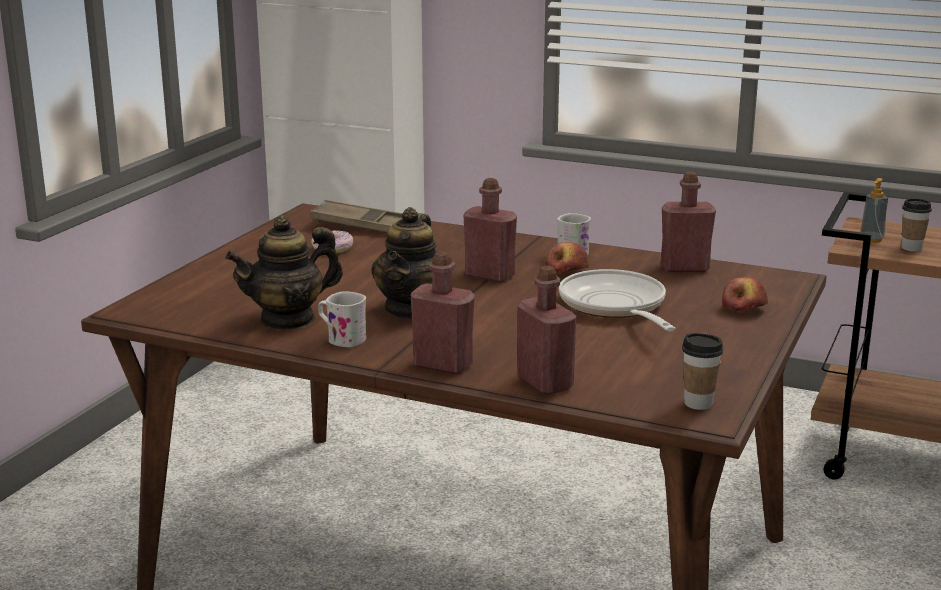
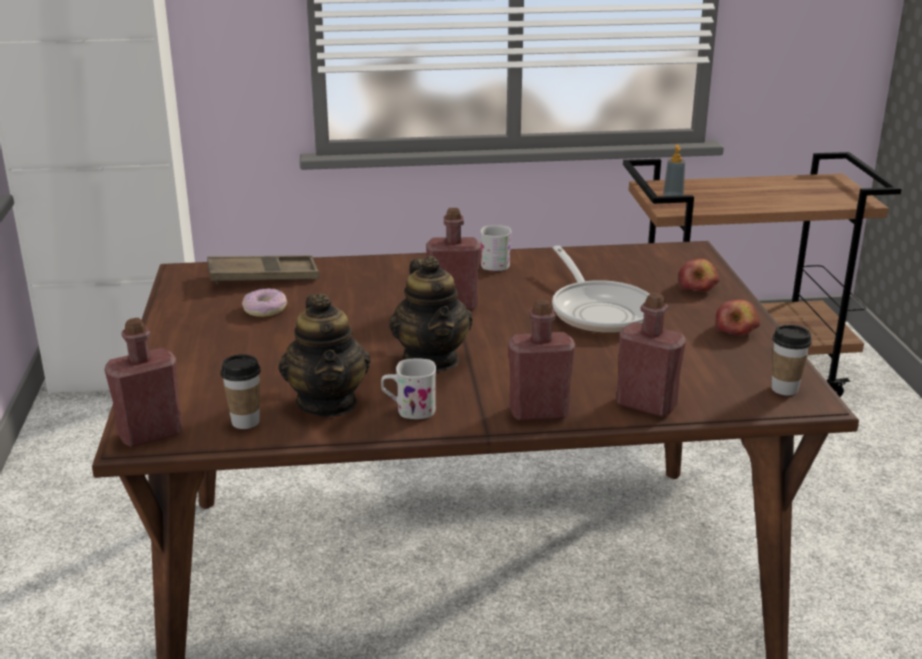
camera: 30 degrees left, 5 degrees up
(288, 320) = (328, 402): teapot -> teapot turned 45 degrees counterclockwise
(567, 271) = (514, 284): apple -> apple (736, 330)
(615, 307) = (599, 311): frying pan -> frying pan turned 150 degrees counterclockwise
(684, 268) = (602, 258): red bottle -> red bottle (150, 434)
(911, 248) = (709, 201): cup -> cup (245, 422)

